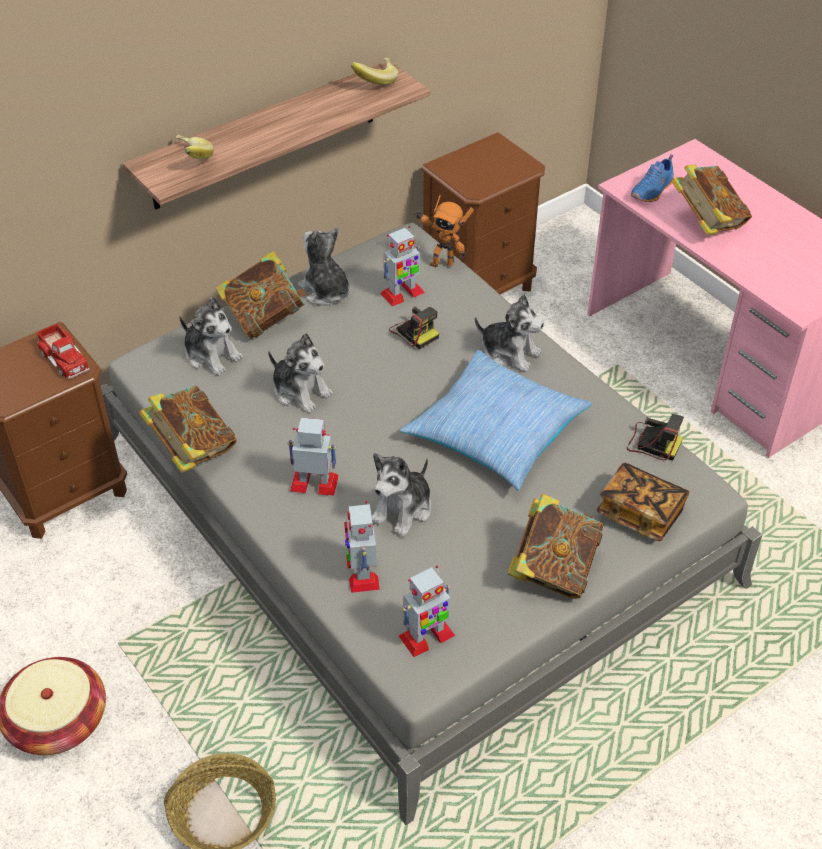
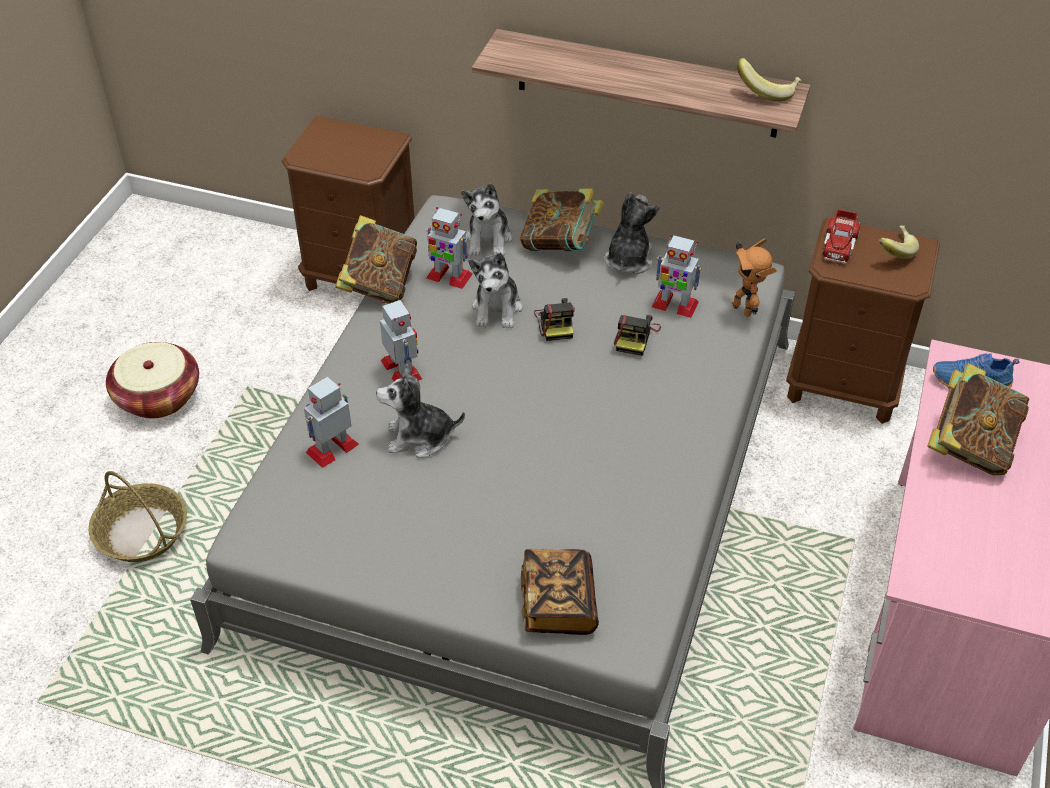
camera: 55 degrees right, 0 degrees up
(64, 358) = (372, 158): toy truck -> toy truck (839, 244)
(191, 159) = (538, 56): banana -> banana (893, 251)
(426, 636) = (295, 522): toy robot -> toy robot (448, 276)
(496, 431) = (568, 452): pillow -> none
(509, 353) = (678, 413): plush toy -> none
(553, 569) = (436, 571): book -> none
(652, 443) = (659, 572): camera -> camera (556, 323)

